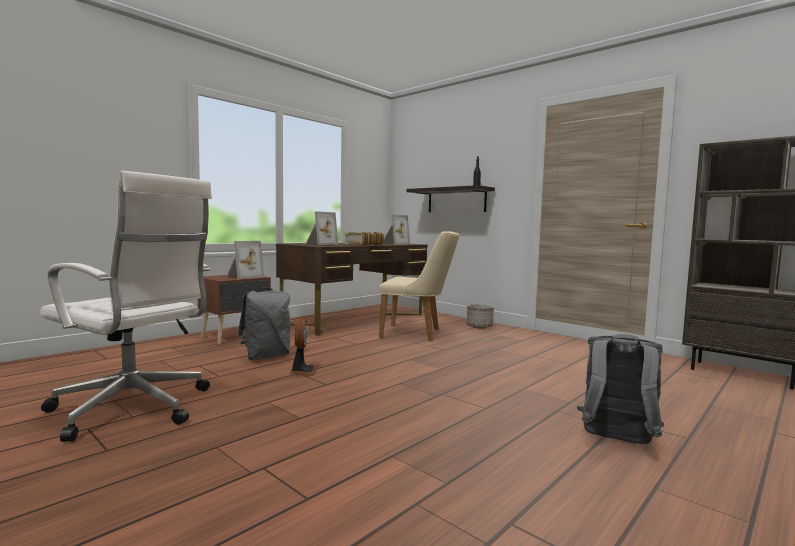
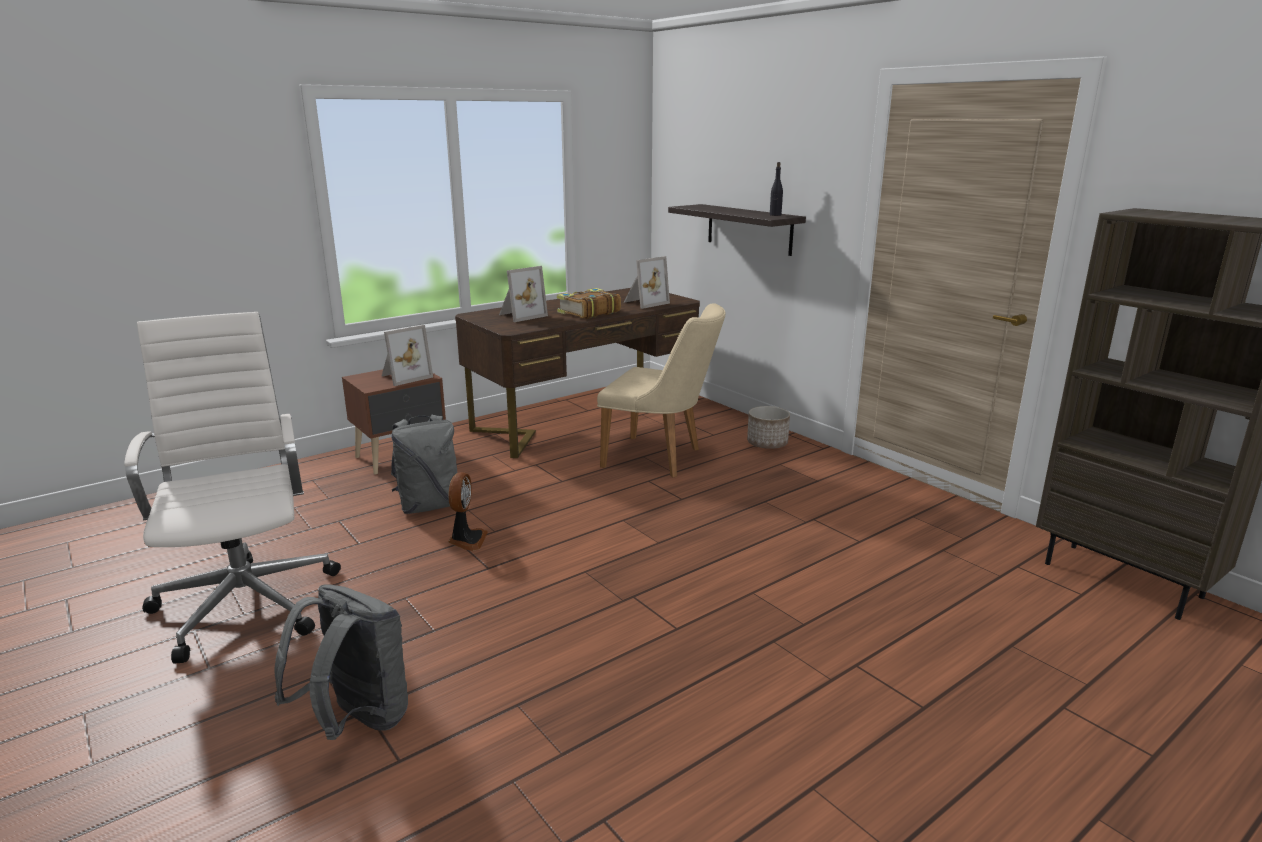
camera: 10 degrees right, 15 degrees up
(134, 409) = (247, 601): white office chair -> white office chair turned 150 degrees counterclockwise
(616, 441) = (817, 705): grey backpack -> grey backpack (357, 721)

